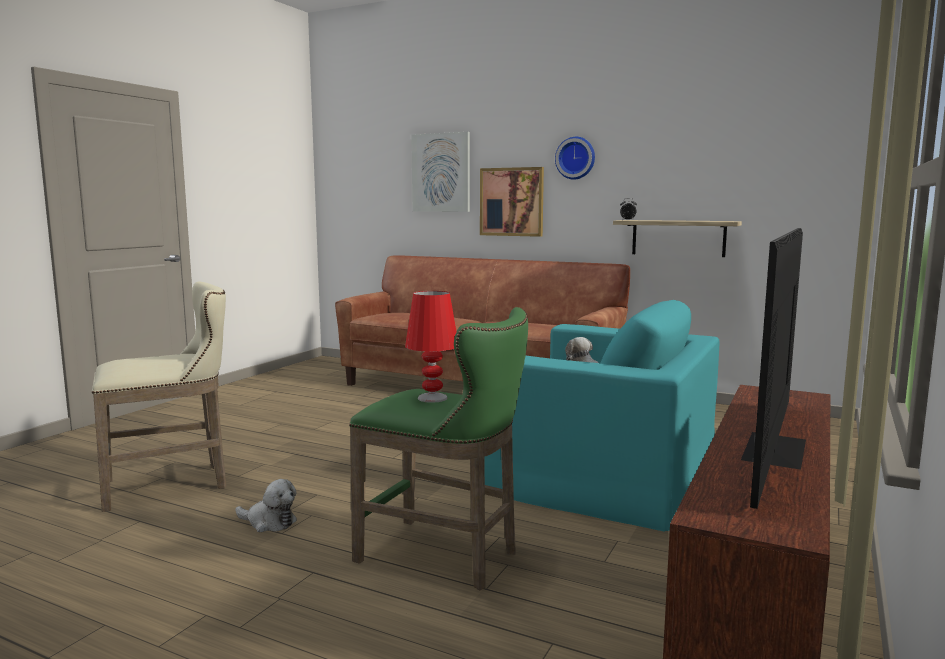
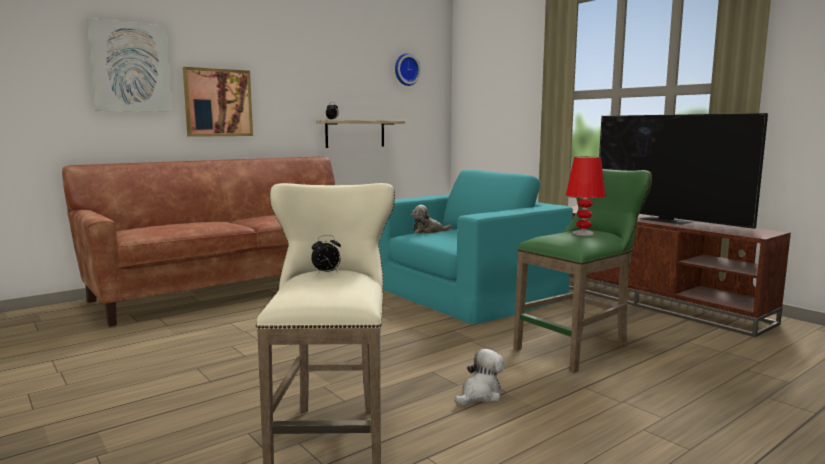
camera: 65 degrees left, 0 degrees up
(179, 355) = (326, 273): none -> alarm clock
(576, 158) = (276, 65): wall clock -> wall clock (406, 69)

